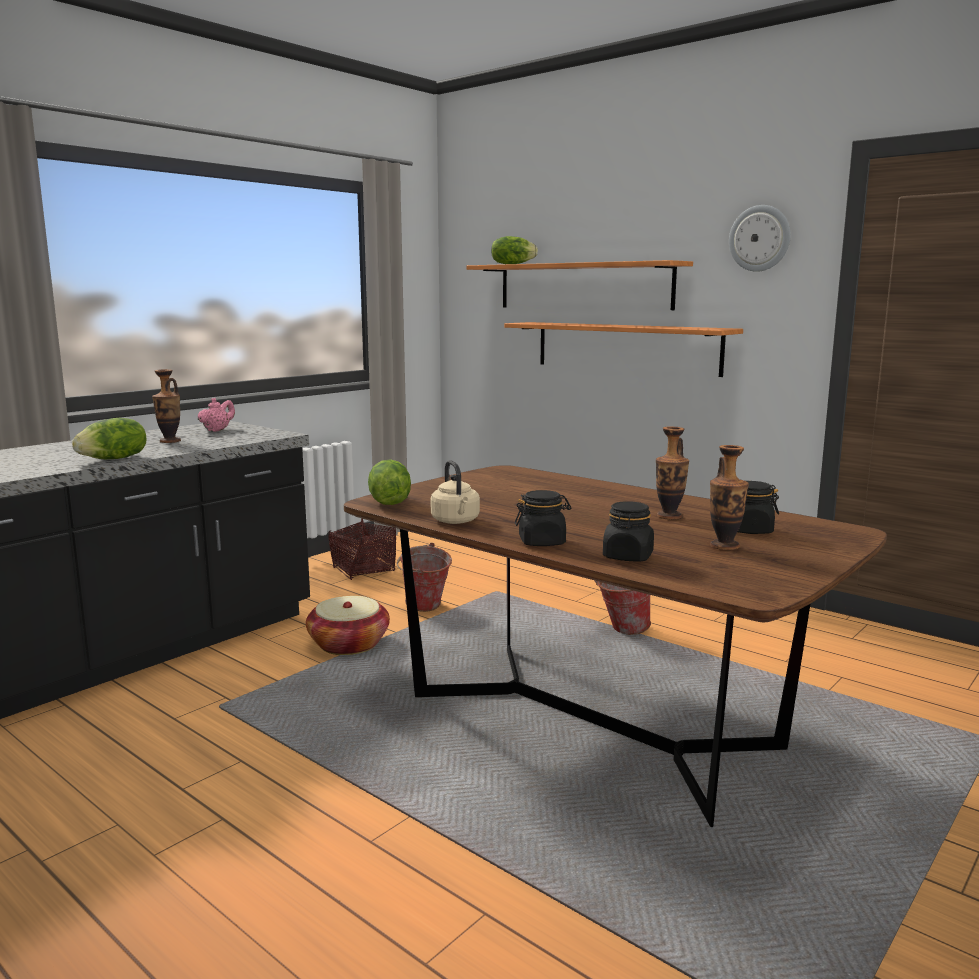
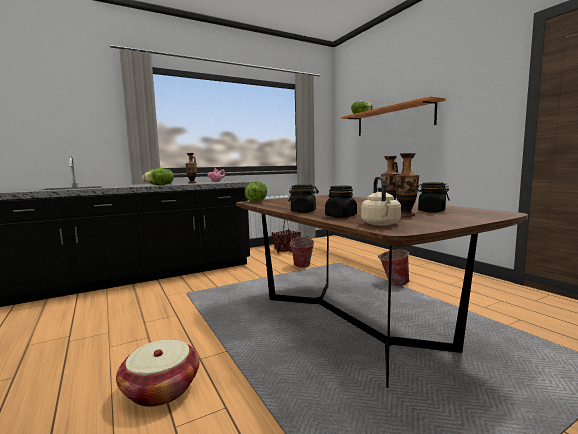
camera: 20 degrees right, 5 degrees down
(349, 644) = (258, 276): basket -> basket (161, 389)
(456, 521) = (274, 206): beige kettle -> beige kettle (381, 224)
(625, 347) = (412, 147): shelf -> none
(760, 238) = (480, 79): wall clock -> none

